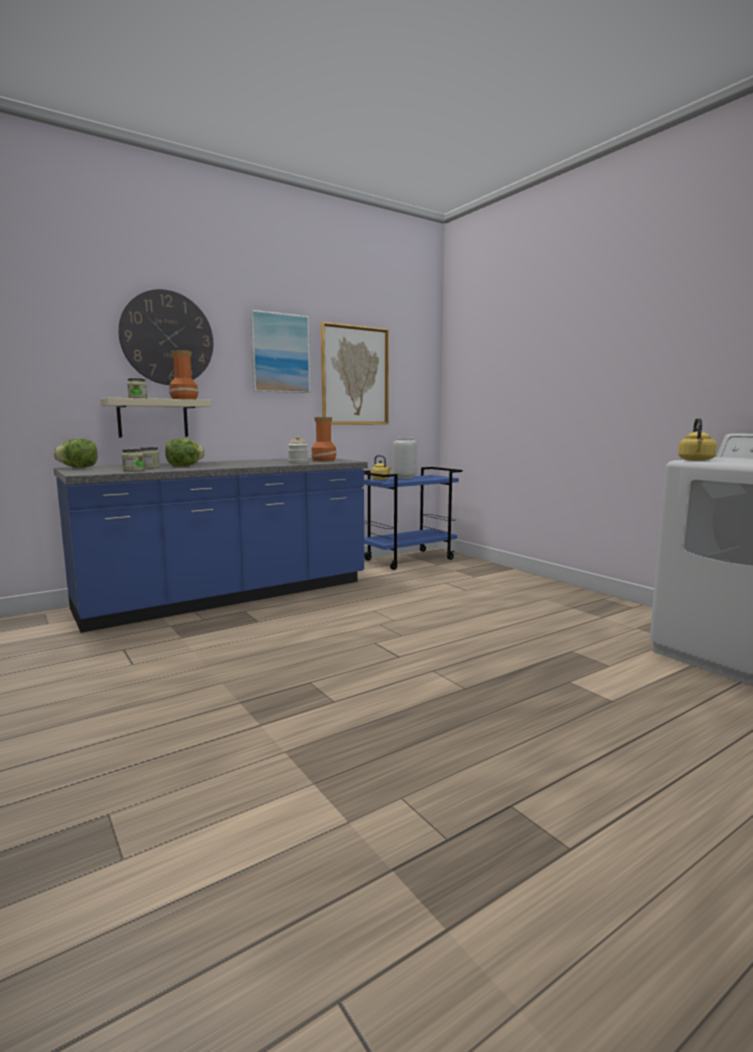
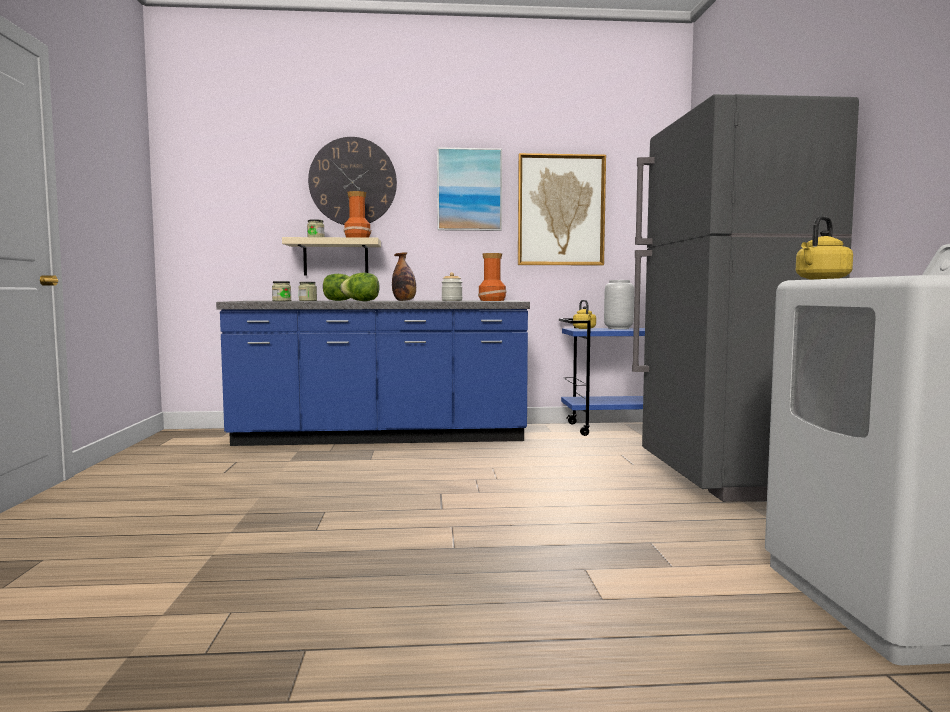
camera: 30 degrees right, 5 degrees down
(79, 467) = (260, 300): lettuce -> lettuce (361, 301)
(253, 464) = (404, 300): none -> bottle
(538, 591) = (727, 478): none -> grey fridge

